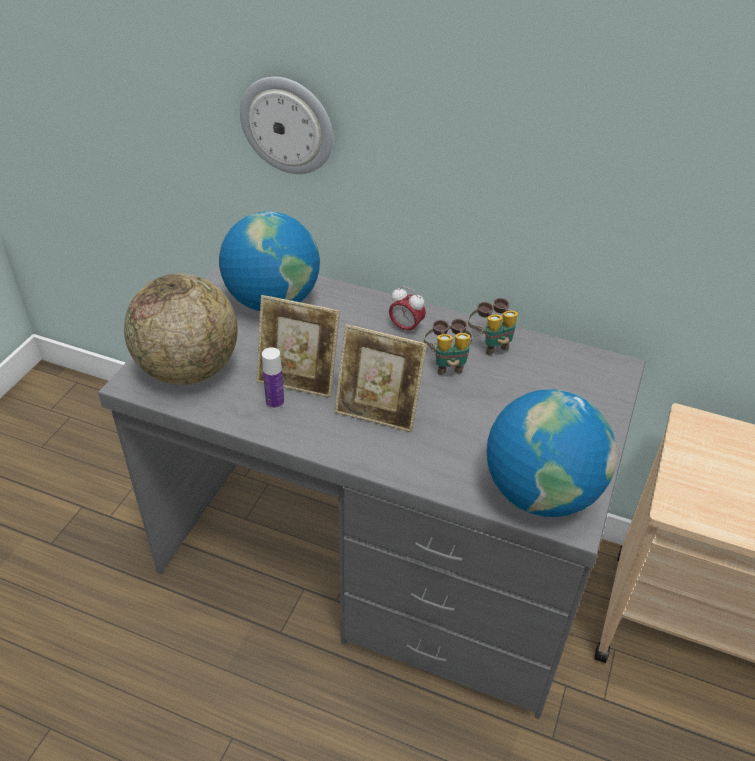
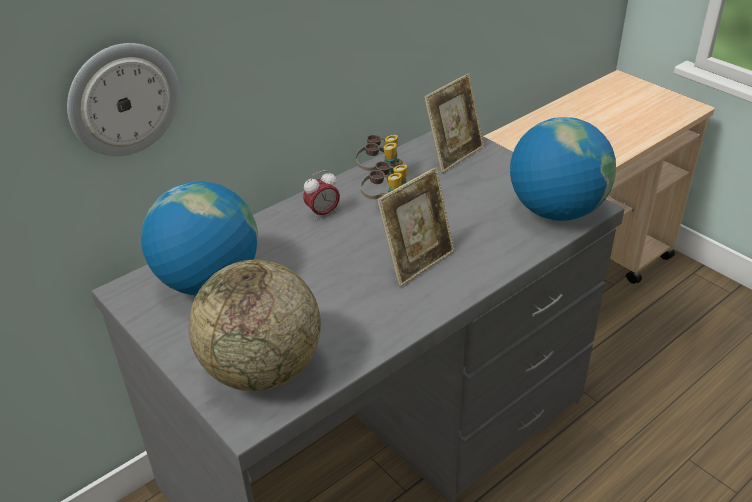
camera: 60 degrees left, 5 degrees down
(275, 402) = (359, 320): bottle -> none
(298, 380) = (340, 297): picture frame -> picture frame (454, 155)

